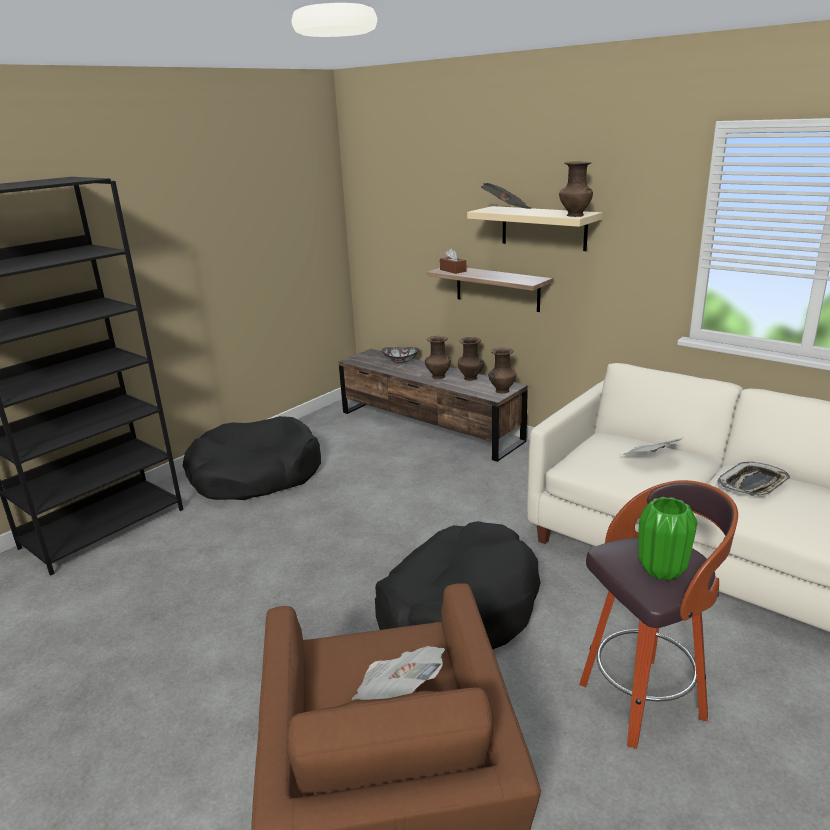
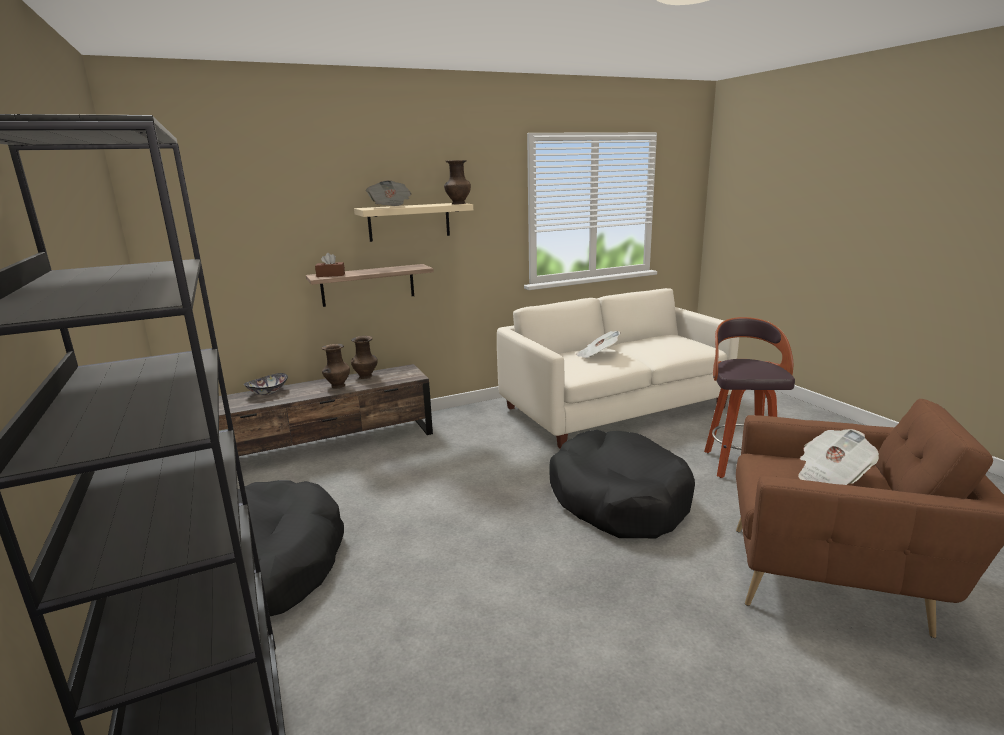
camera: 65 degrees left, 5 degrees down
(501, 391) = (410, 373): brown vase -> none
(662, 571) = (760, 366): green vase -> none
(753, 484) = (647, 344): tray -> none

